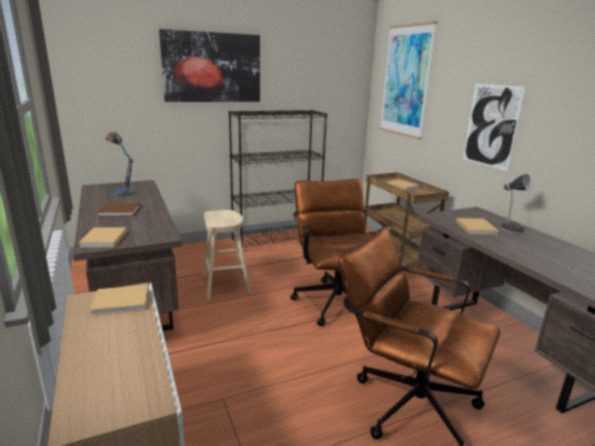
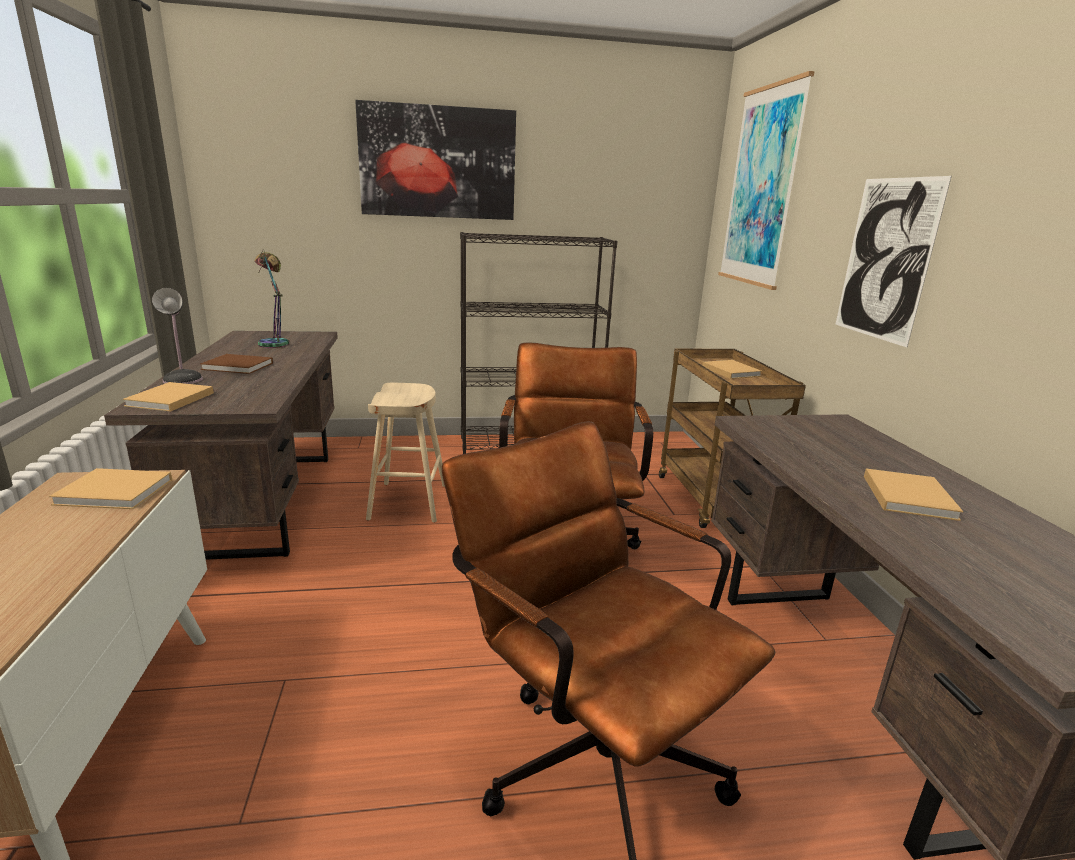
camera: 15 degrees right, 0 degrees up
(475, 227) = (813, 448): beige book -> beige book (907, 496)
(510, 228) = (888, 458): table lamp -> table lamp (183, 379)

